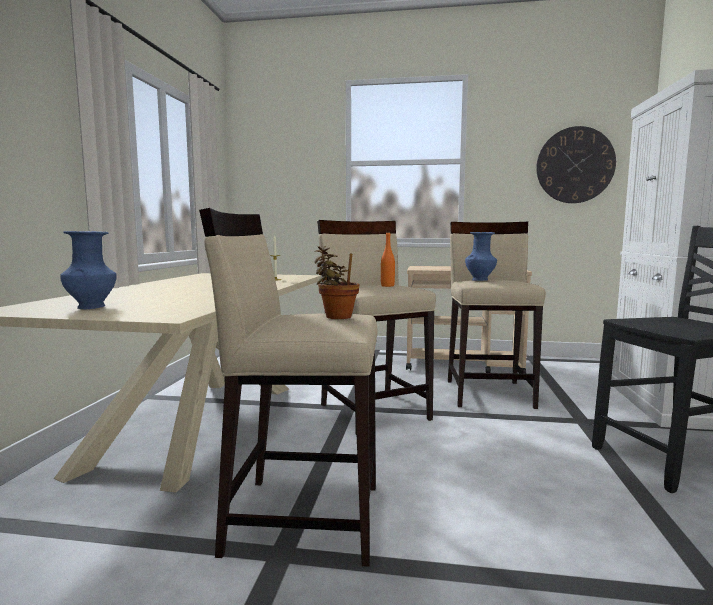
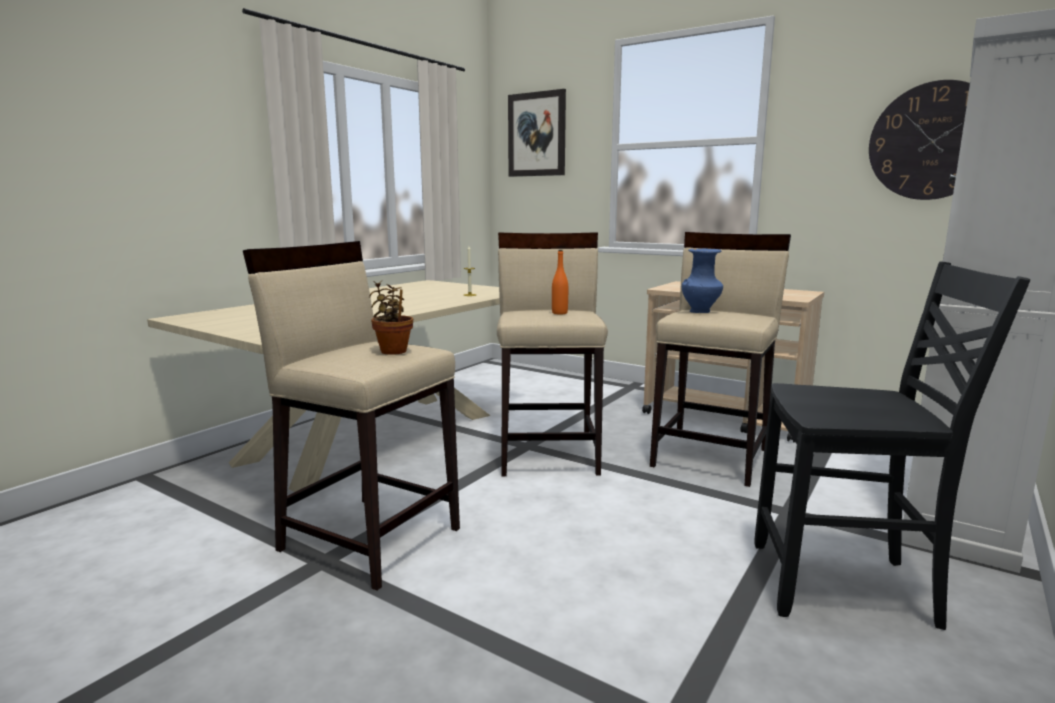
camera: 25 degrees right, 5 degrees up
(91, 307) = (241, 319): blue vase -> none
(276, 151) = (537, 134): none -> picture

